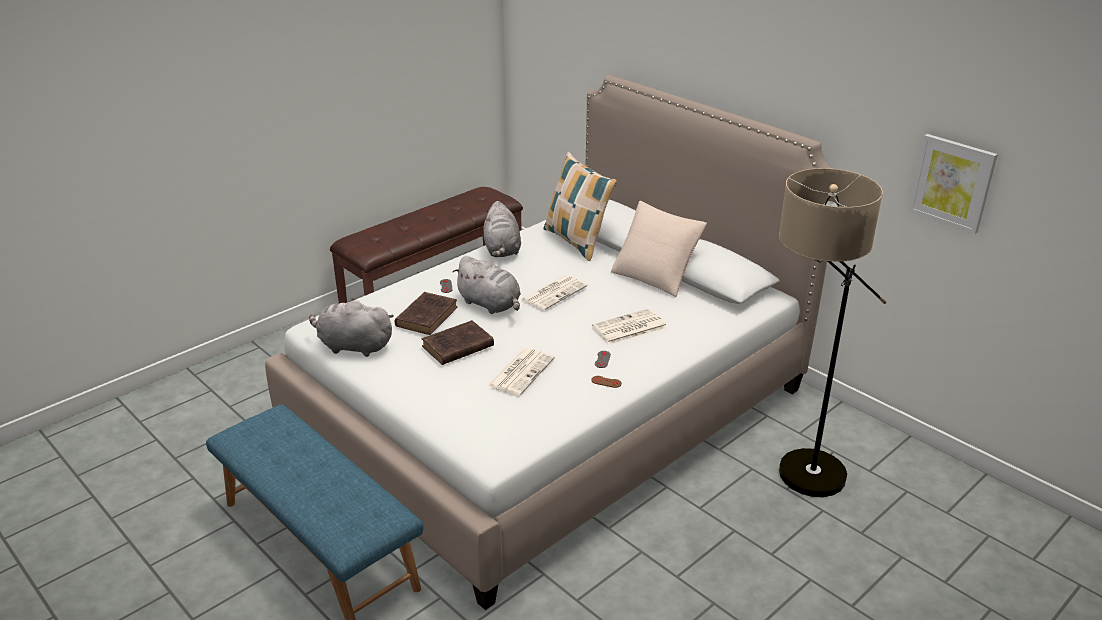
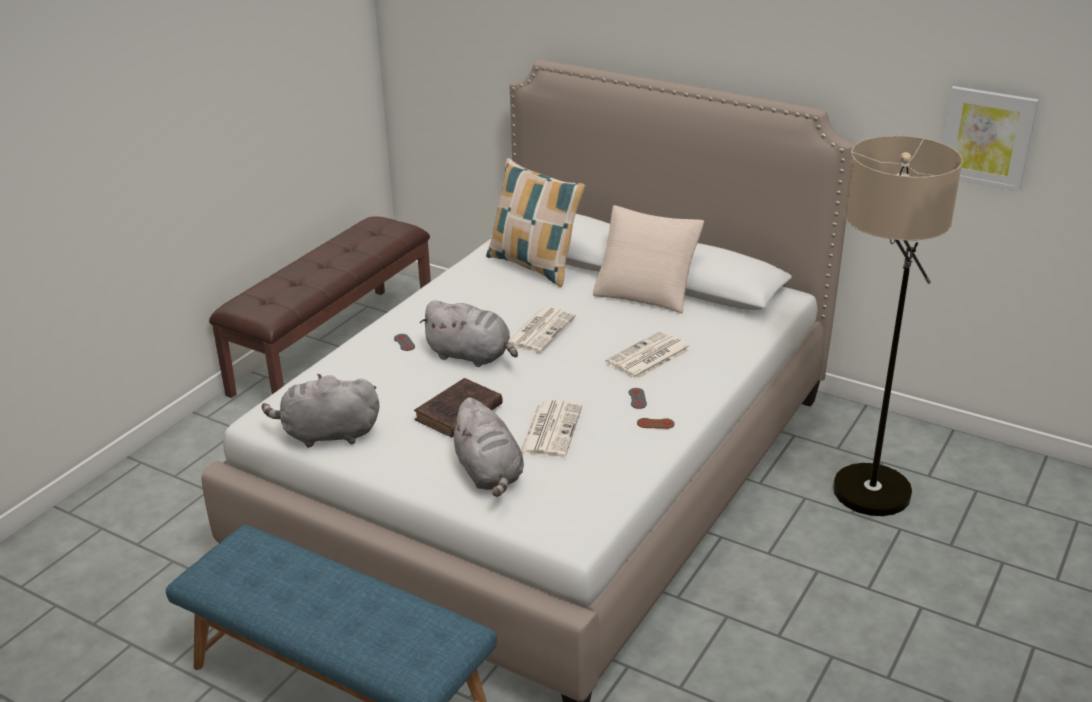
camera: 15 degrees left, 0 degrees up
(427, 316) = (403, 382): brown book -> none
(502, 250) = (449, 289): grey plush toy -> grey plush toy (489, 474)

